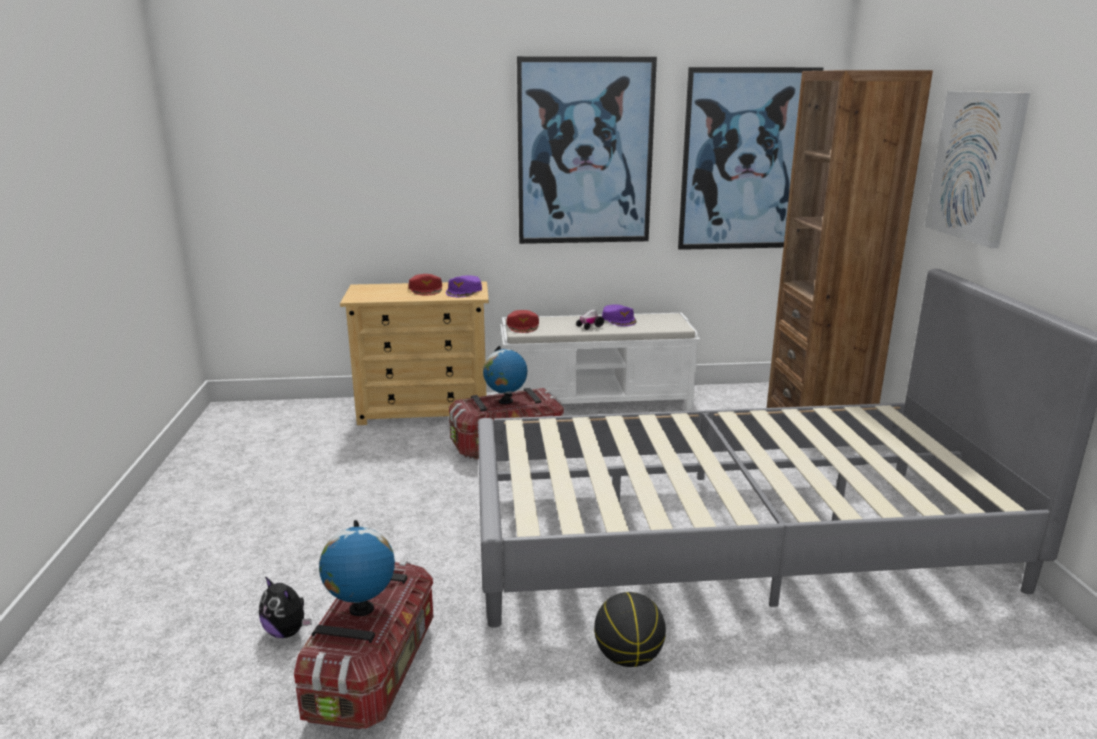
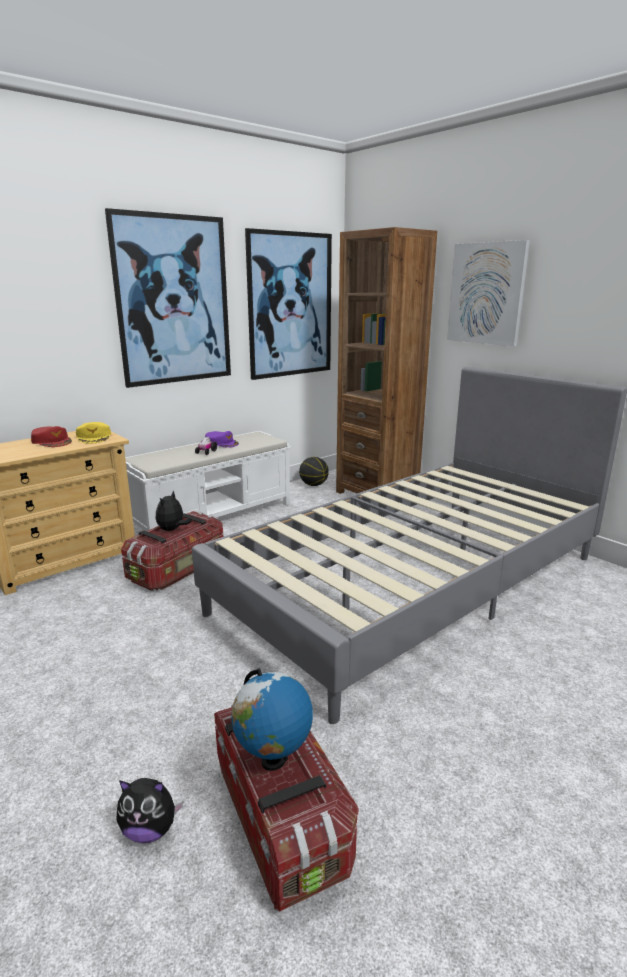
camera: 35 degrees left, 0 degrees up
(464, 291) = (94, 437): purple cap -> yellow cap
(505, 401) = (172, 530): globe -> plush toy
(523, 326) = (149, 461): red cap -> none
(628, 657) = (452, 697): basketball -> basketball (313, 485)

